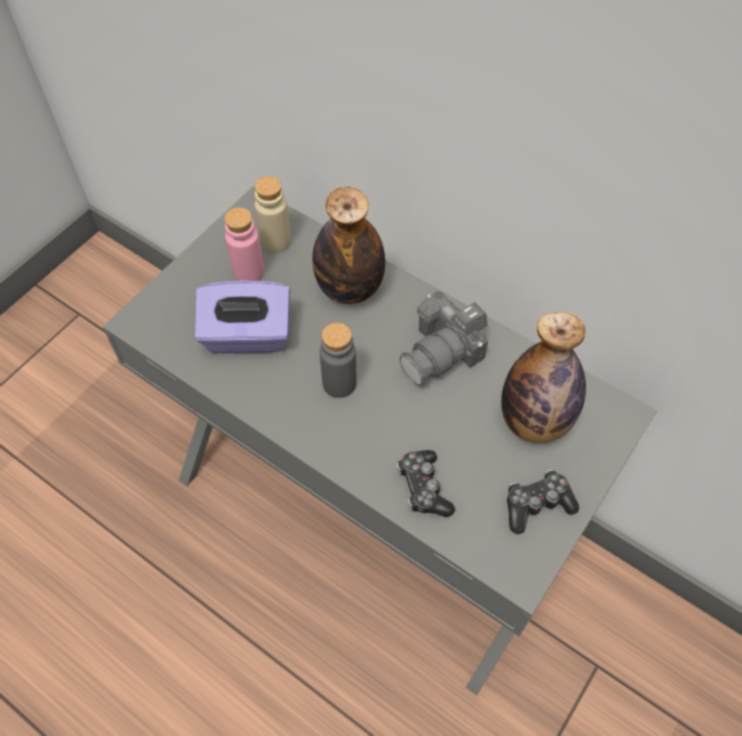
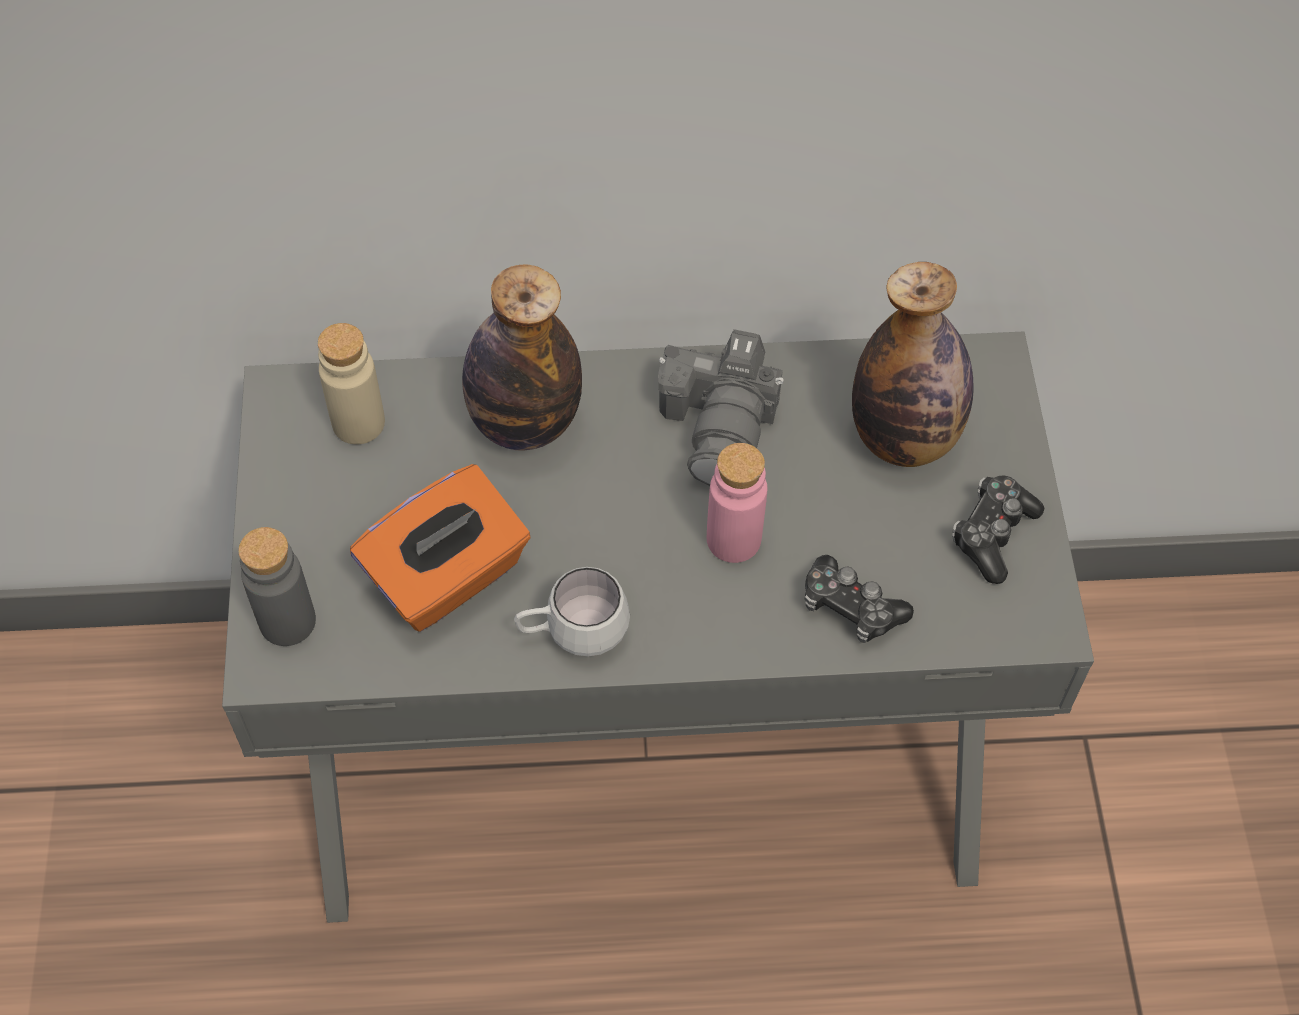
camera: 40 degrees left, 0 degrees up
(247, 336) = (447, 577): purple tissue box -> orange tissue box
(249, 271) = (362, 490): pink bottle -> pink bottle (733, 539)
(277, 402) = (572, 633): none -> white mug
(339, 383) = (630, 554): grey bottle -> grey bottle (287, 621)

